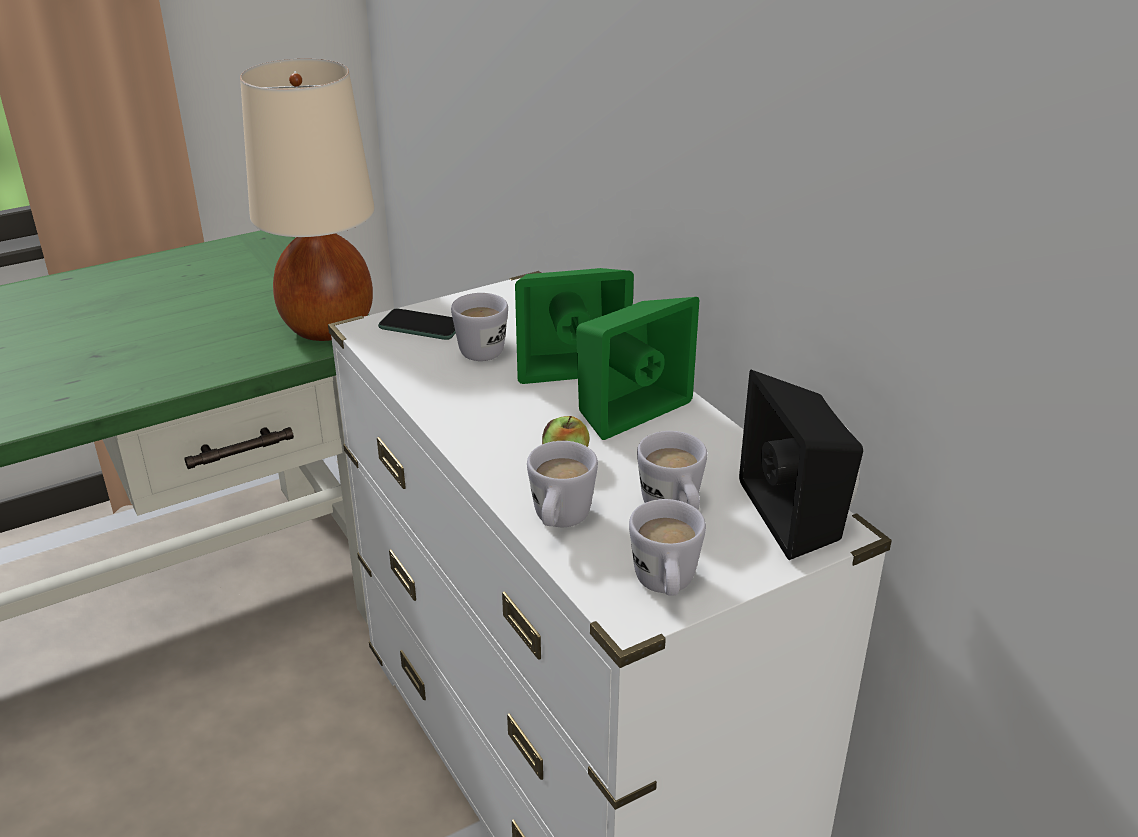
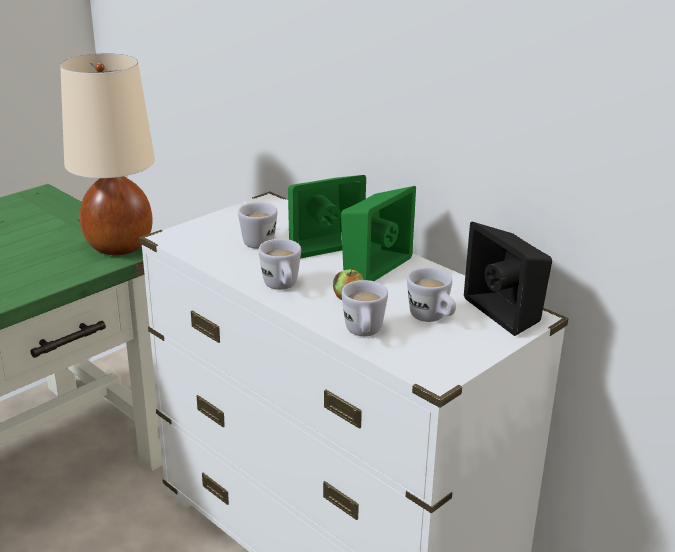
camera: 15 degrees left, 5 degrees down
(421, 326) = (207, 232): phone -> none
(665, 587) = (448, 360): white mug -> white mug (282, 287)

